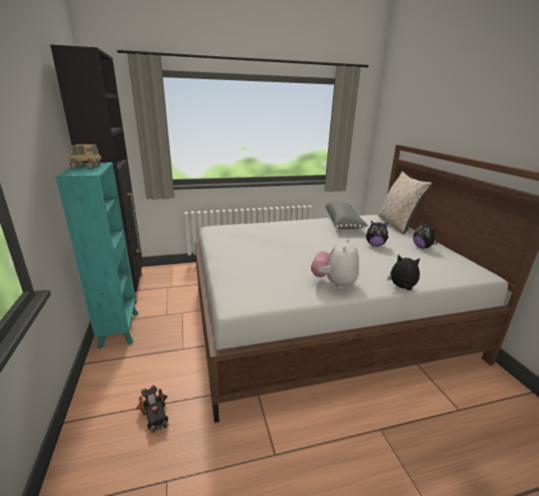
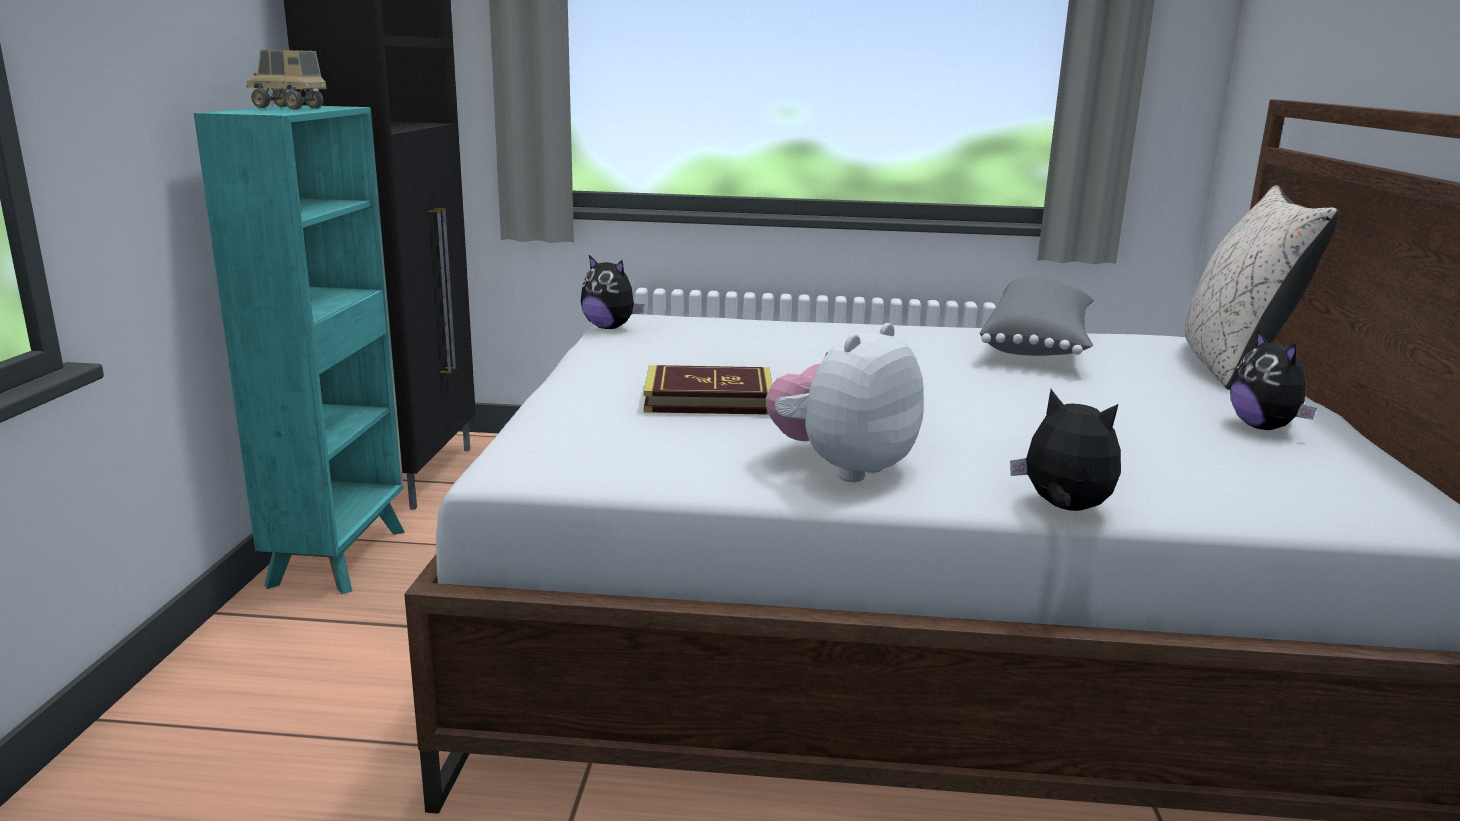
camera: 20 degrees right, 5 degrees down
(154, 414) = (296, 755): toy truck -> none
(271, 261) = (708, 399): none -> book
(375, 245) = (1090, 403): plush toy -> plush toy (610, 327)

